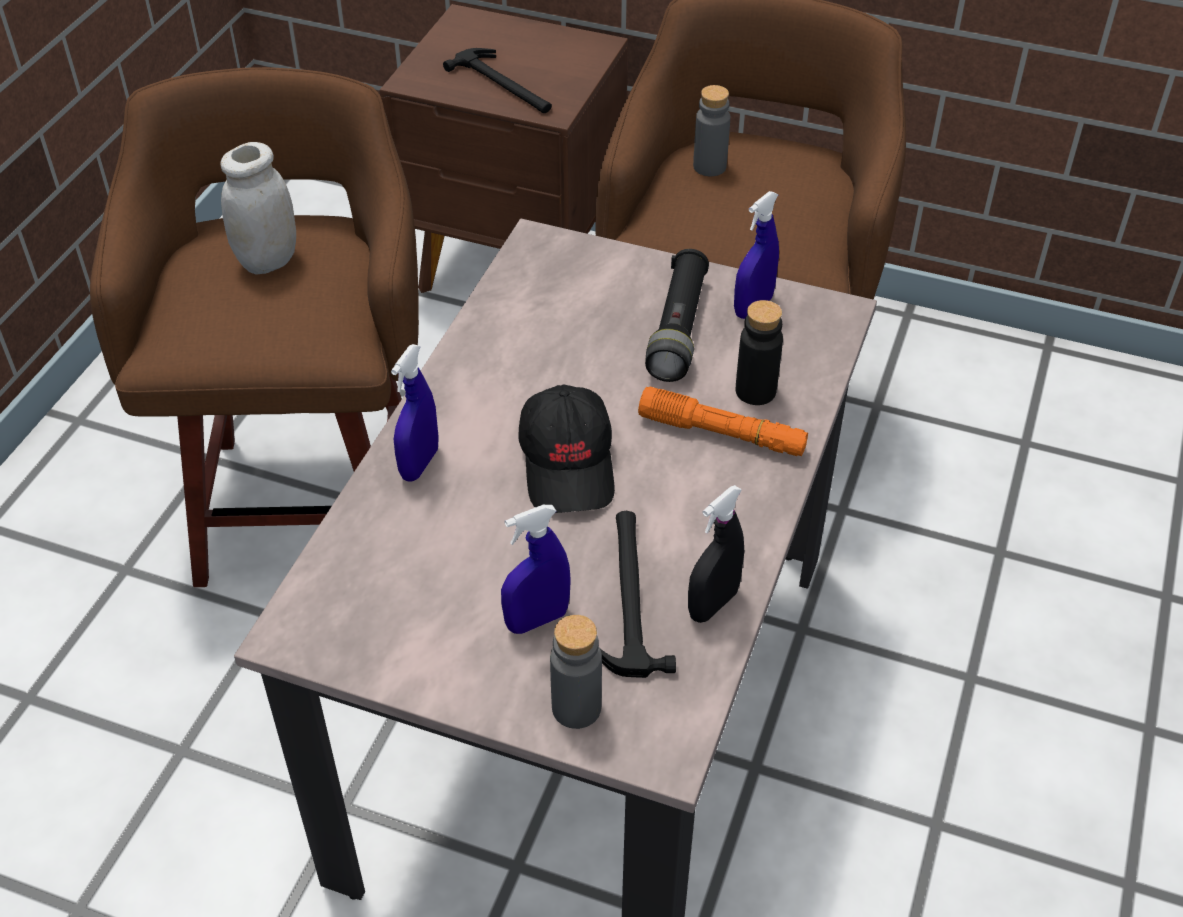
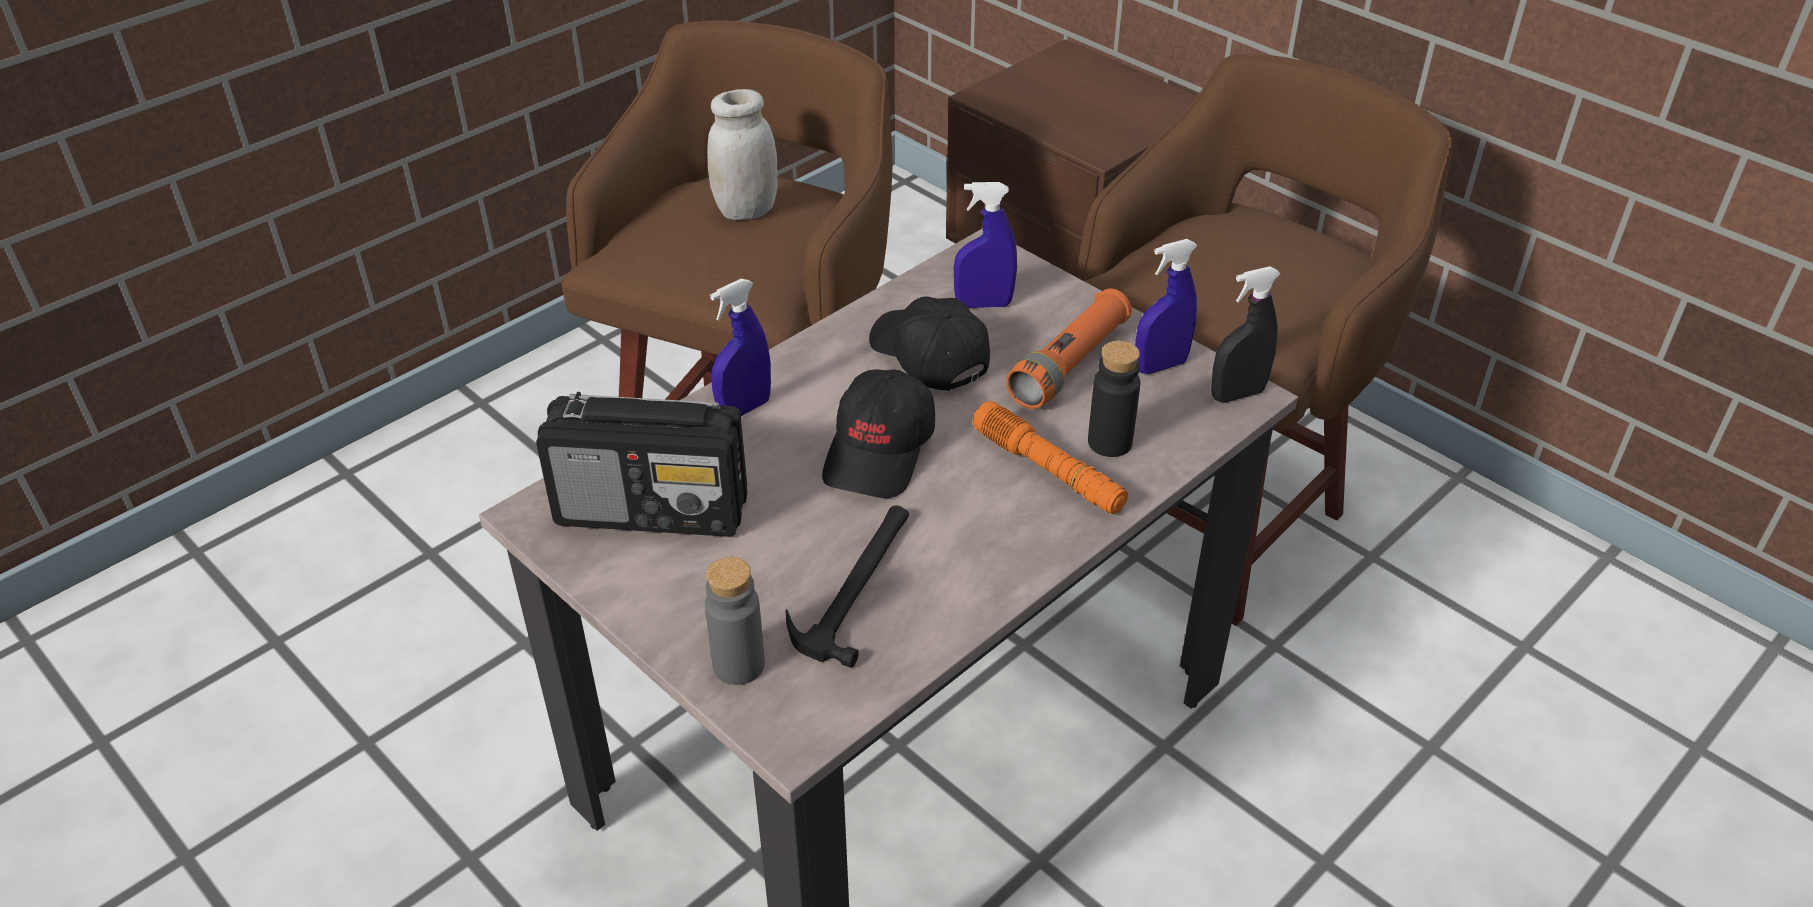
camera: 25 degrees right, 5 degrees down
(402, 591) = (654, 510): none -> radio
(504, 85) = (1068, 119): hammer -> none
(537, 620) = (756, 576): blue spray bottle -> blue spray bottle (983, 304)
(552, 360) = (927, 356): none -> black cap
(678, 329) = (1069, 364): black flashlight -> orange flashlight
(709, 167) = (1219, 236): grey bottle -> none
(713, 604) = (932, 620): black spray bottle -> black spray bottle (1237, 394)

